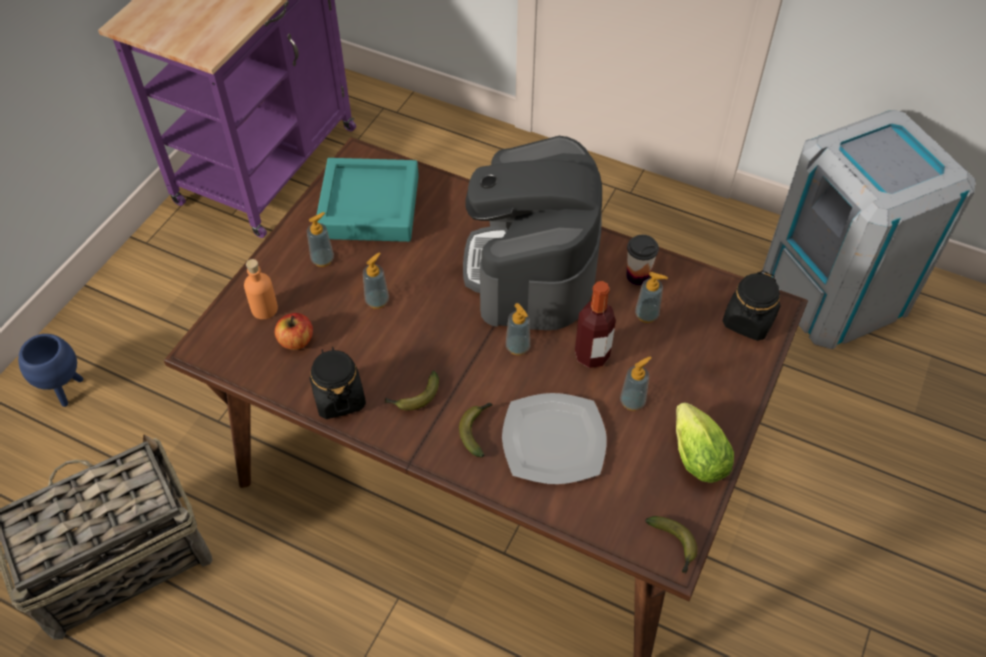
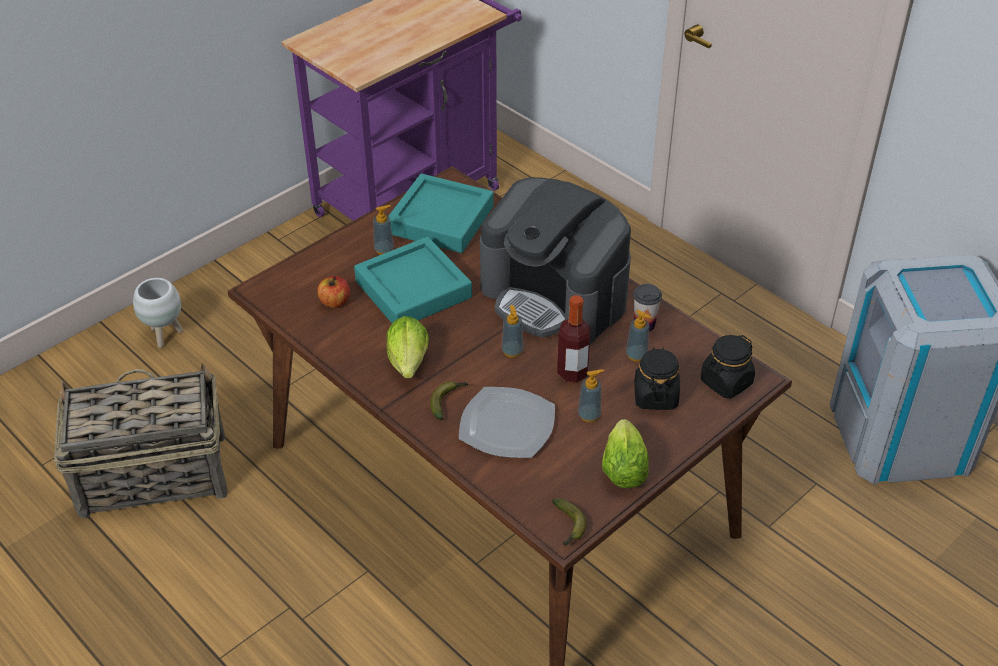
camera: 20 degrees right, 10 degrees down
(65, 390) = (165, 335): blue planter -> white planter
(264, 309) = (321, 273): orange bottle -> none
(339, 397) = (348, 350): black jar -> black jar (655, 396)
(377, 301) = (413, 289): soap dispenser -> turquoise tray
(414, 397) = (408, 365): banana -> lettuce
(532, 268) = (555, 297): coffee machine -> coffee machine turned 75 degrees counterclockwise

